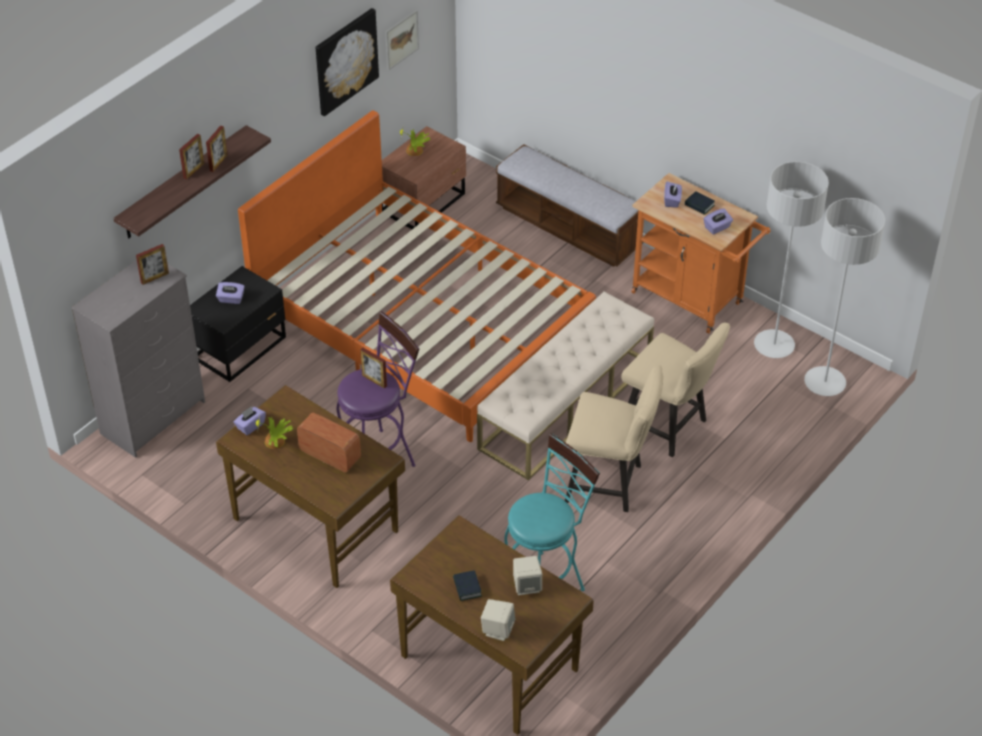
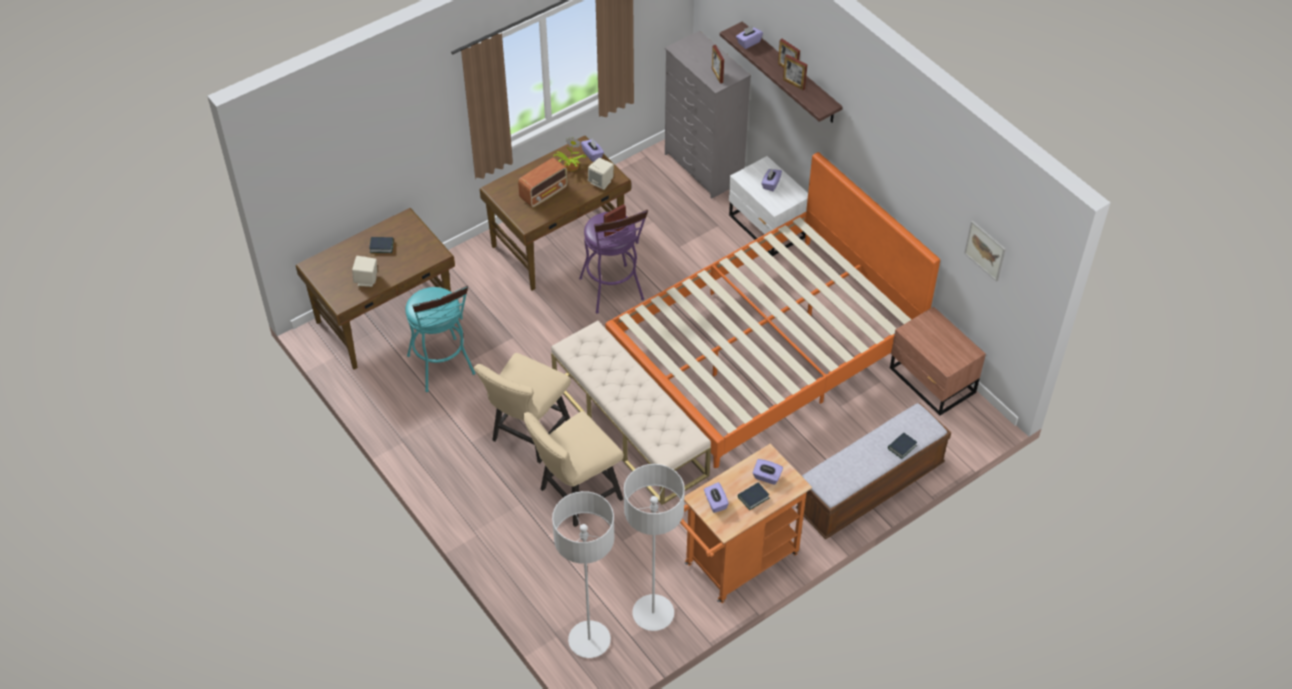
camera: 105 degrees right, 5 degrees up
(152, 206) = (748, 42): none -> purple tissue box
(241, 348) = (767, 227): black nightstand -> white nightstand
(345, 61) = (931, 187): picture -> none
(415, 151) = (946, 337): potted plant -> none
(497, 629) = (336, 255): beige speaker -> beige speaker (601, 182)
(557, 167) = (902, 447): none -> book

